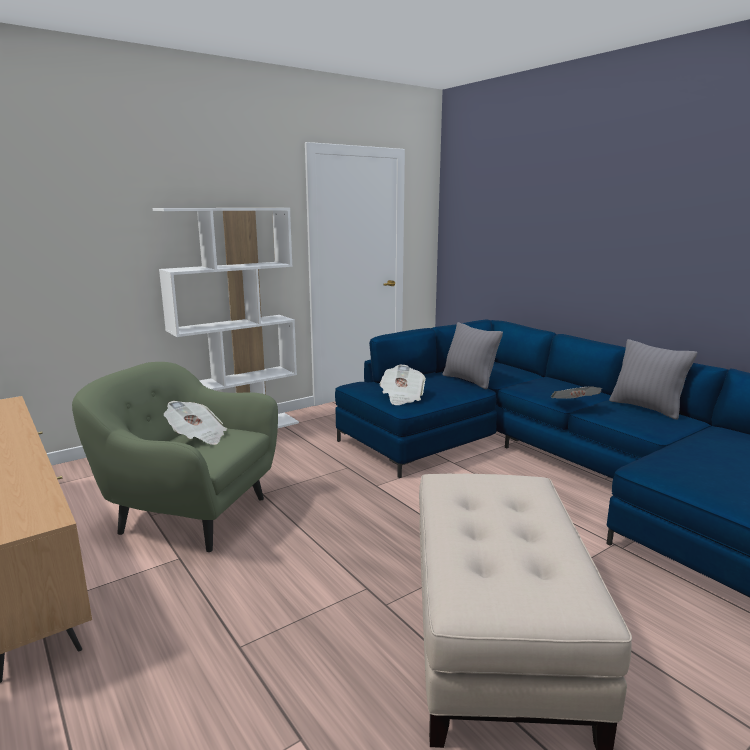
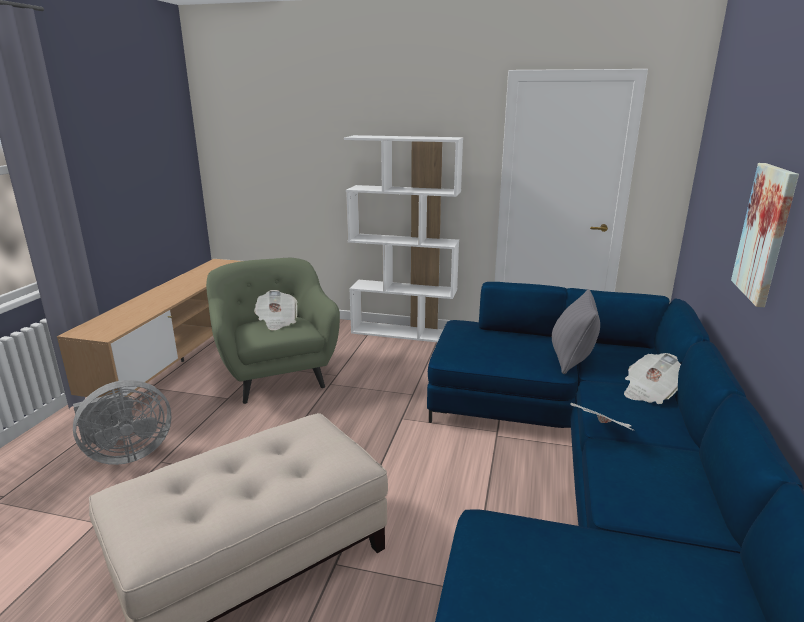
camera: 50 degrees right, 5 degrees up
(177, 673) = (126, 454): none -> grey fan
(402, 397) = (465, 348): newspaper -> newspaper (650, 392)
(584, 251) = (765, 233): none -> picture
(646, 408) = (690, 481): grey pillow -> none

